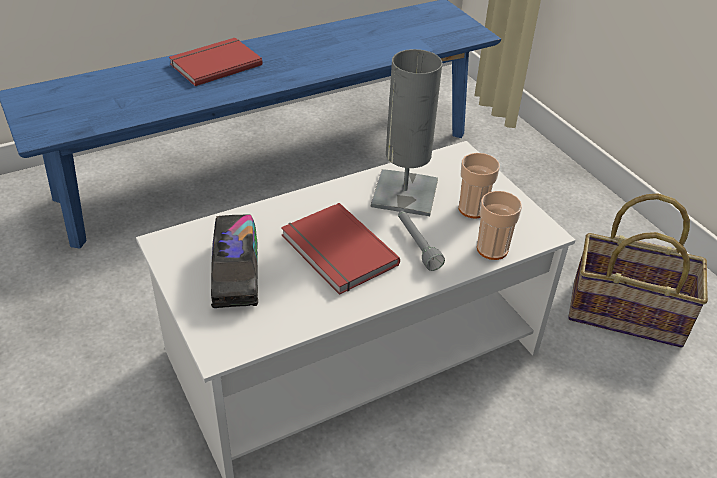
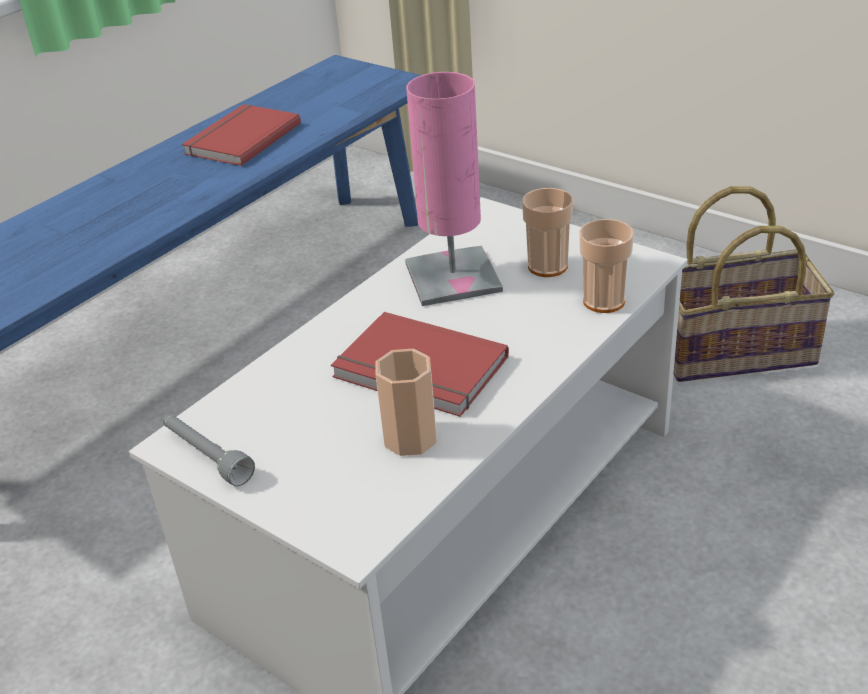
camera: 20 degrees left, 5 degrees down
(214, 64) = (81, 211): red book -> red book (240, 138)
(236, 275) = (307, 444): toy truck -> none
(299, 296) = (410, 438): none -> cup
(405, 193) = (453, 277): grey table lamp -> pink table lamp
(417, 245) = (512, 327): grey flashlight -> grey flashlight (206, 456)

